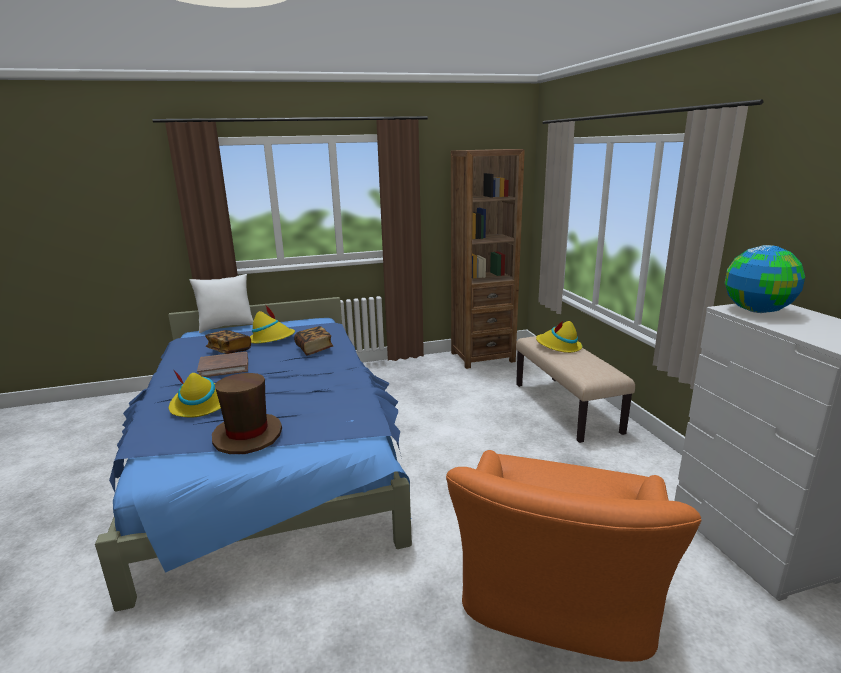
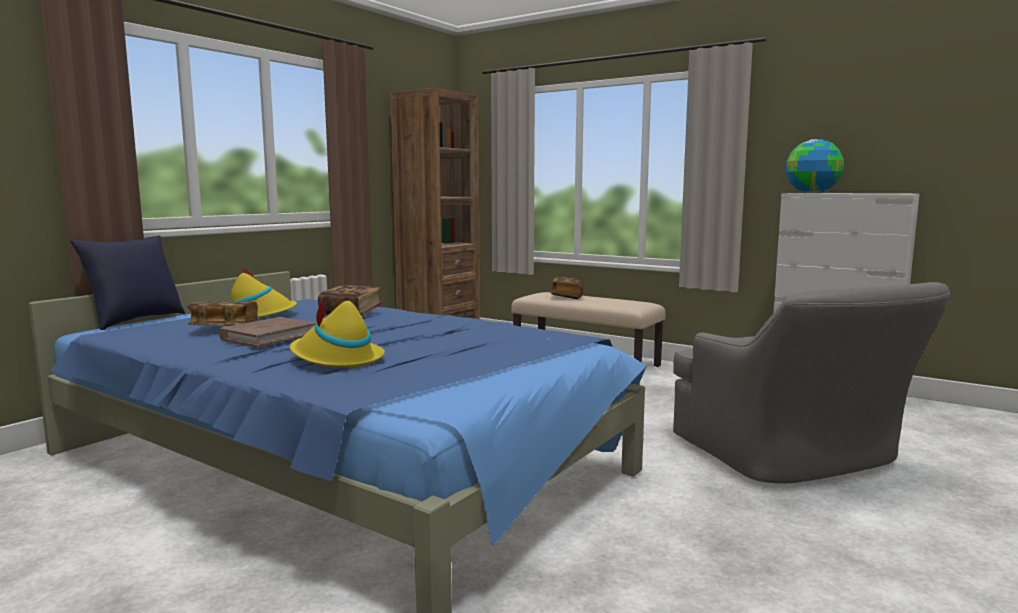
camera: 40 degrees left, 10 degrees down
(226, 326) = (135, 321): white pillow -> blue pillow
(248, 435) = (477, 361): brown hat -> none
(556, 599) = (795, 458): orange armchair -> grey armchair
(558, 346) = (567, 296): yellow hat -> book

